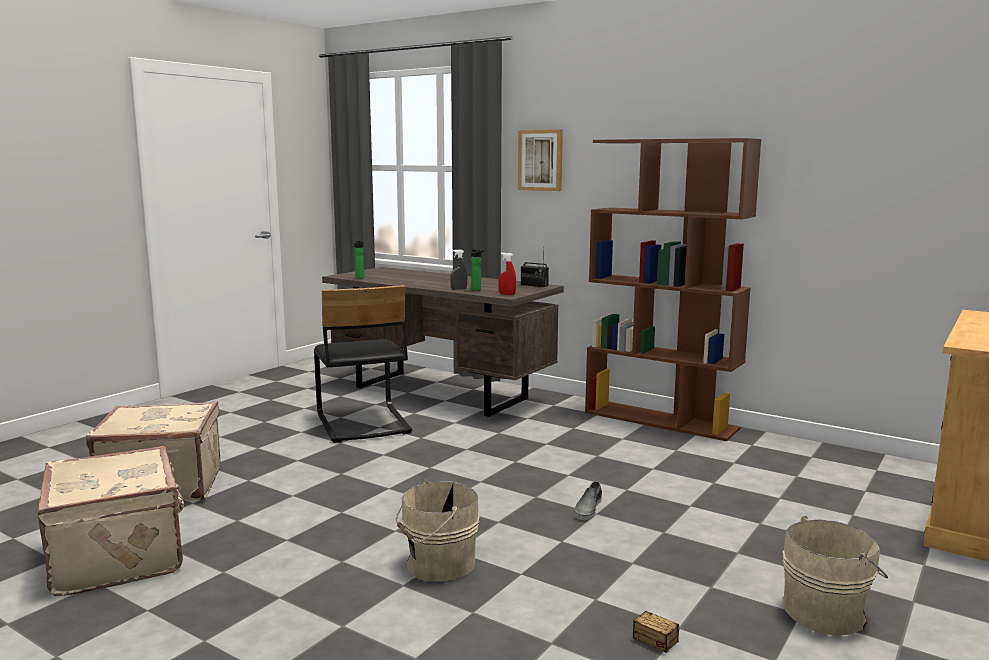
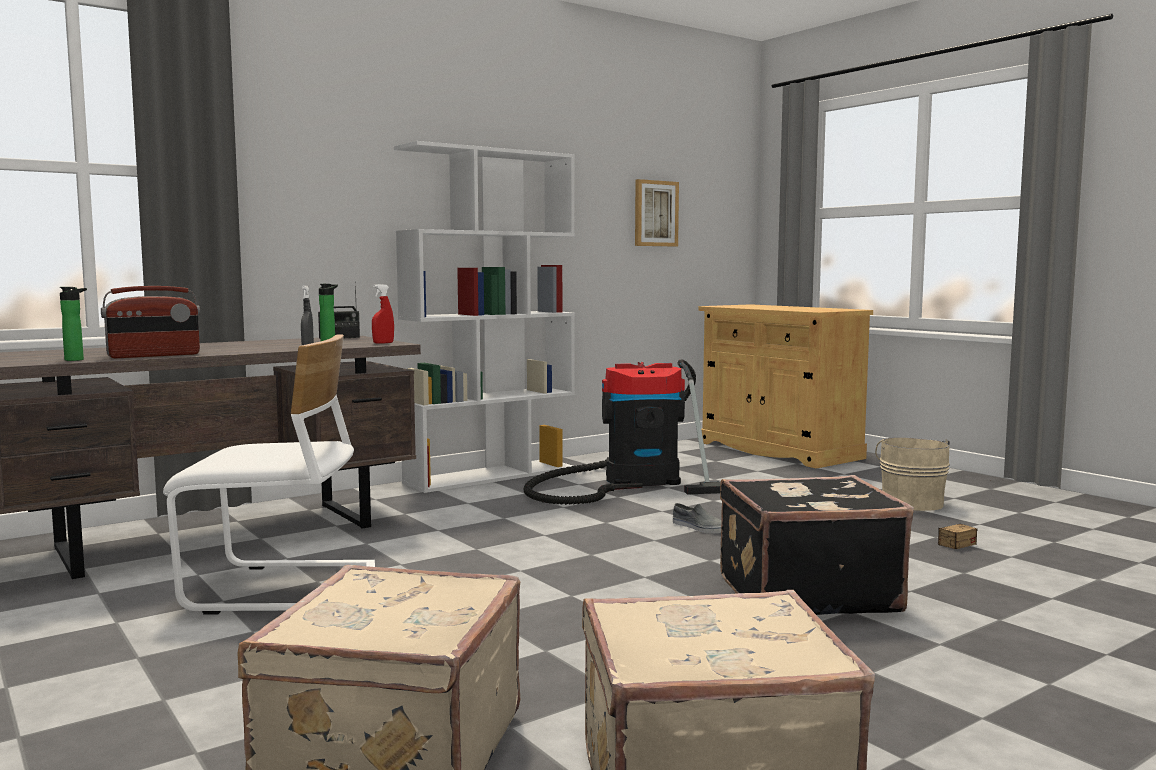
camera: 70 degrees left, 5 degrees down
(362, 423) = (282, 589): black chair -> white chair
(389, 281) = (154, 355): none -> radio
(437, 564) = (805, 593): beige bucket -> black suitcase
(540, 160) = (284, 165): picture -> picture (655, 213)
(661, 420) = (491, 475): brown bookcase -> white bookcase
(714, 467) = (633, 481): none -> vacuum cleaner

